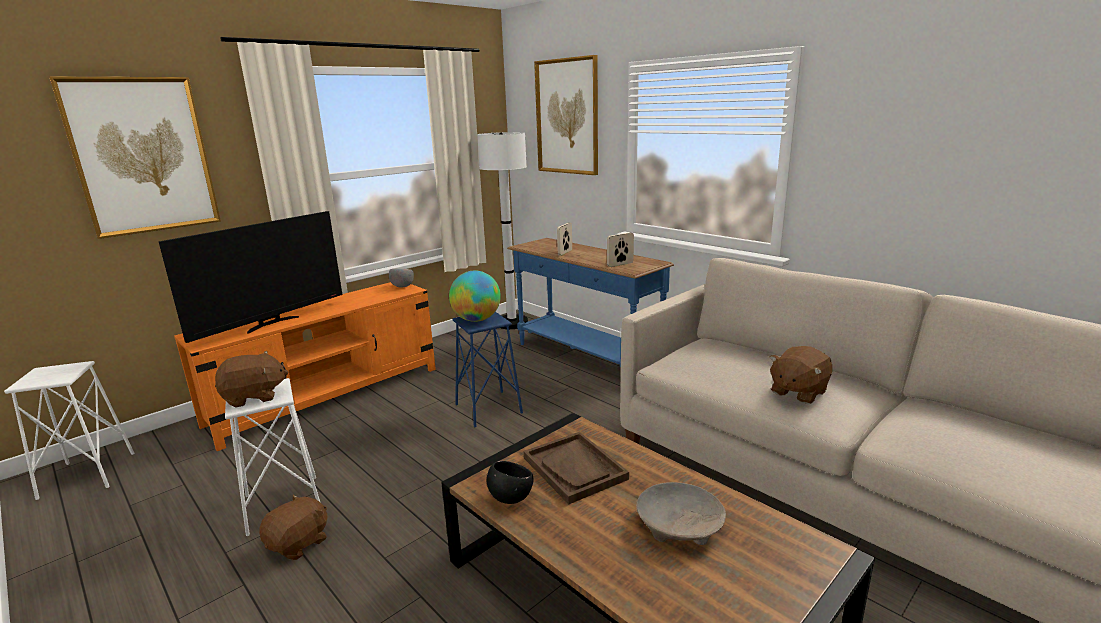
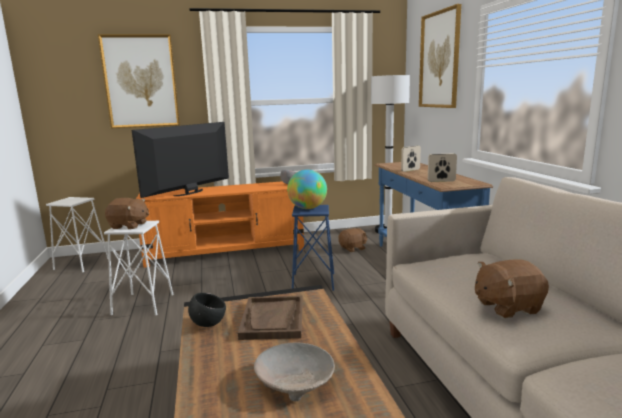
camera: 30 degrees right, 5 degrees down
(271, 323) = (190, 193): television -> television turned 150 degrees clockwise
(299, 543) = (128, 327): brown plush toy -> brown plush toy (353, 248)

